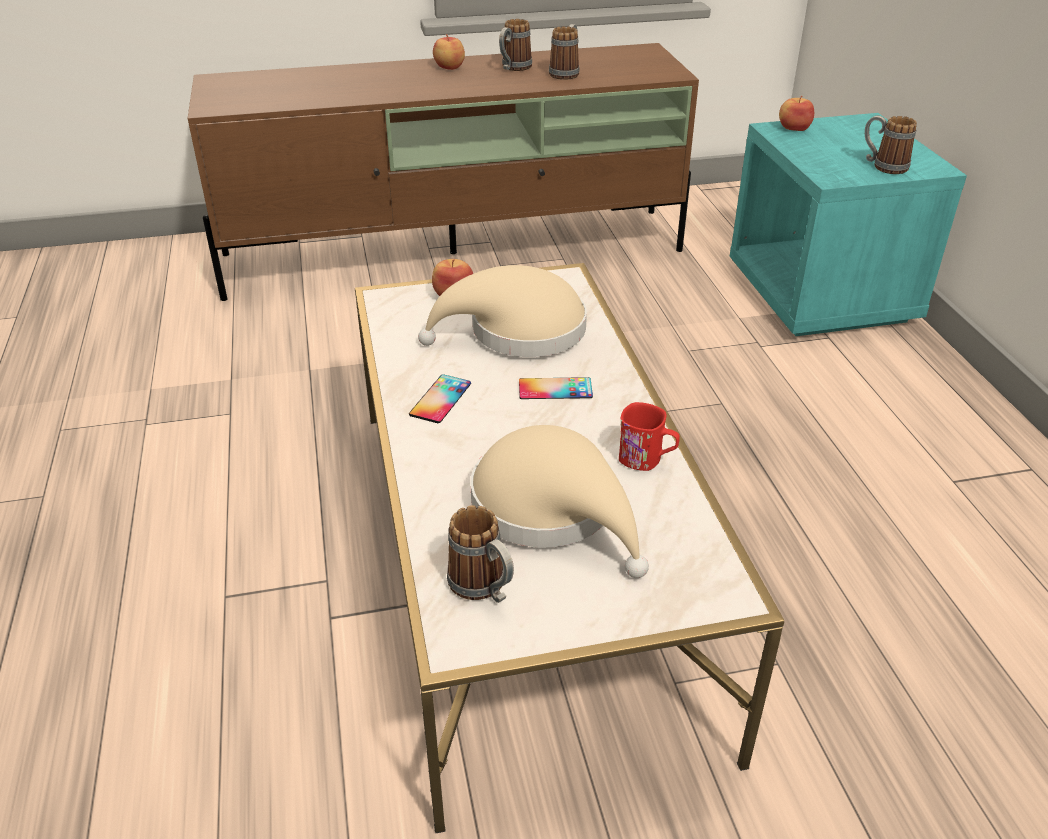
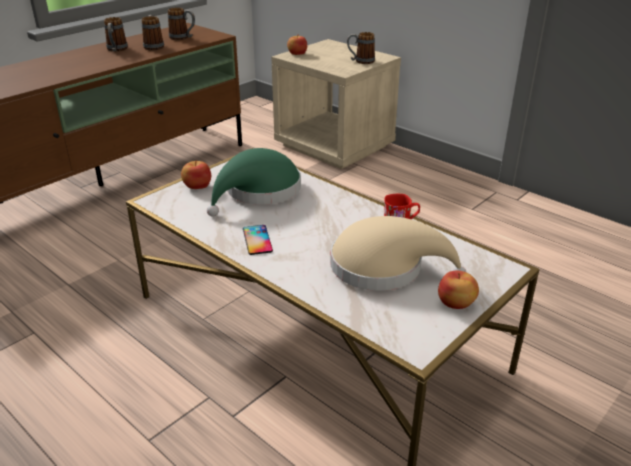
camera: 35 degrees left, 5 degrees down
(449, 67) = (71, 57): apple -> apple (456, 304)
(484, 588) = (397, 318): mug -> mug (183, 38)
(518, 332) = (259, 192): beige hat -> green hat
(555, 389) = (314, 212): phone -> none
(821, 295) = (335, 146): turquoise nightstand -> beige nightstand

